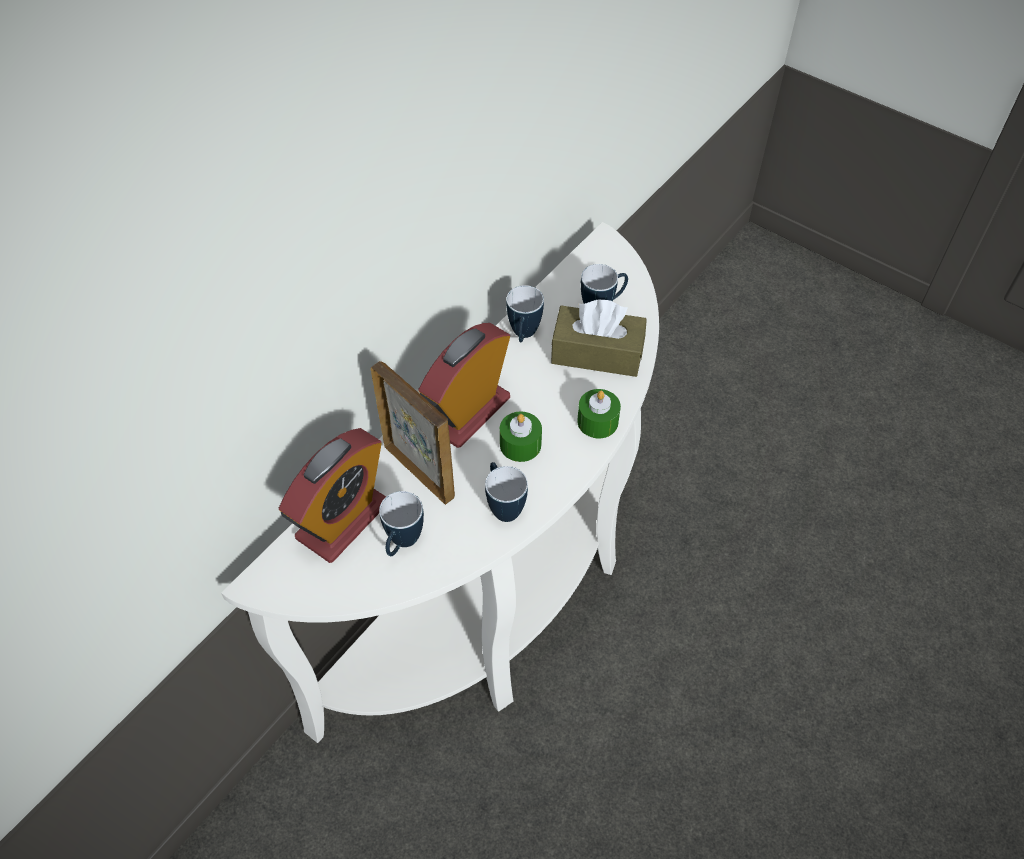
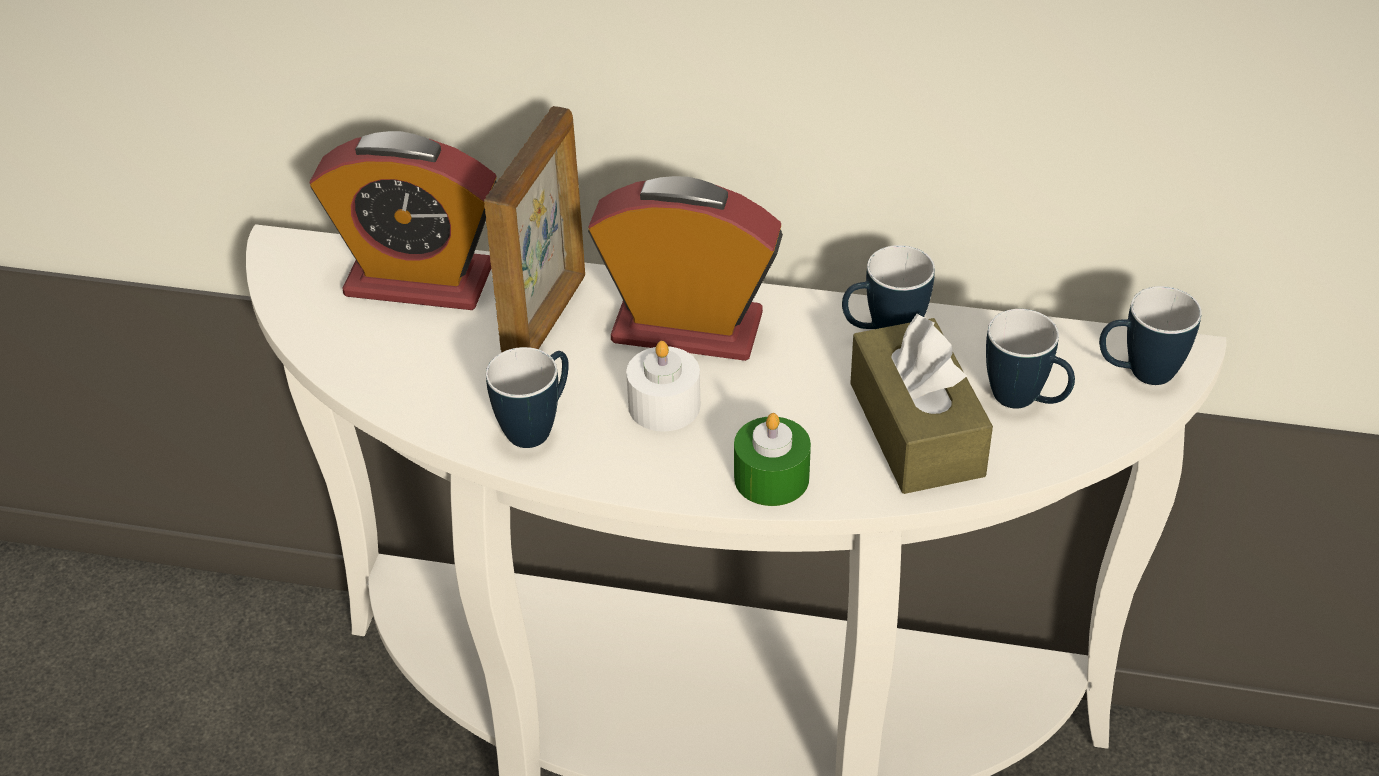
camera: 65 degrees right, 10 degrees down
(402, 544) = (412, 350): mug -> mug (1139, 374)
(520, 444) = (664, 405): green candle -> white candle

